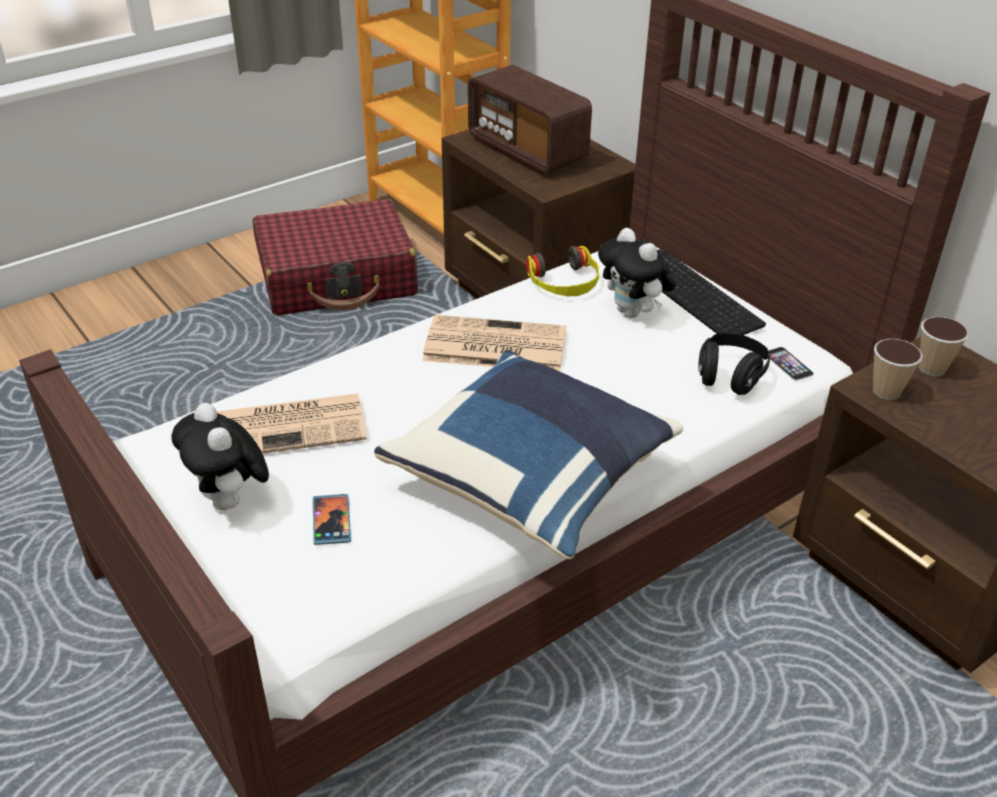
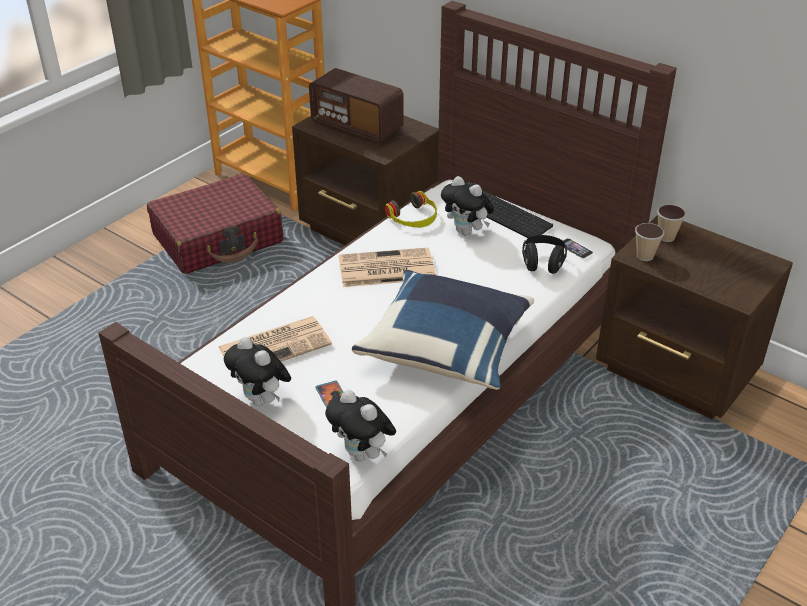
camera: 15 degrees left, 0 degrees up
(334, 618) = (363, 454): none -> plush toy

